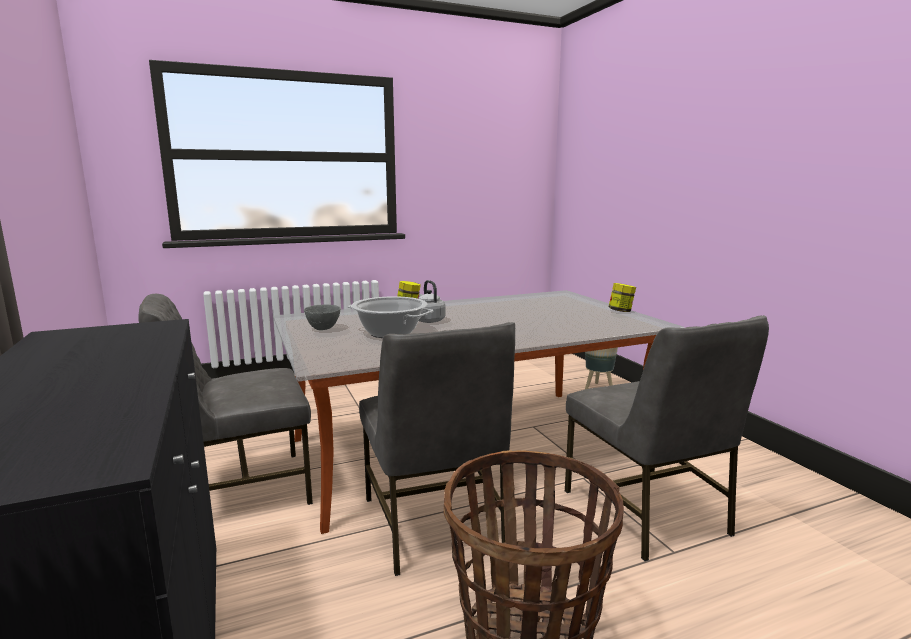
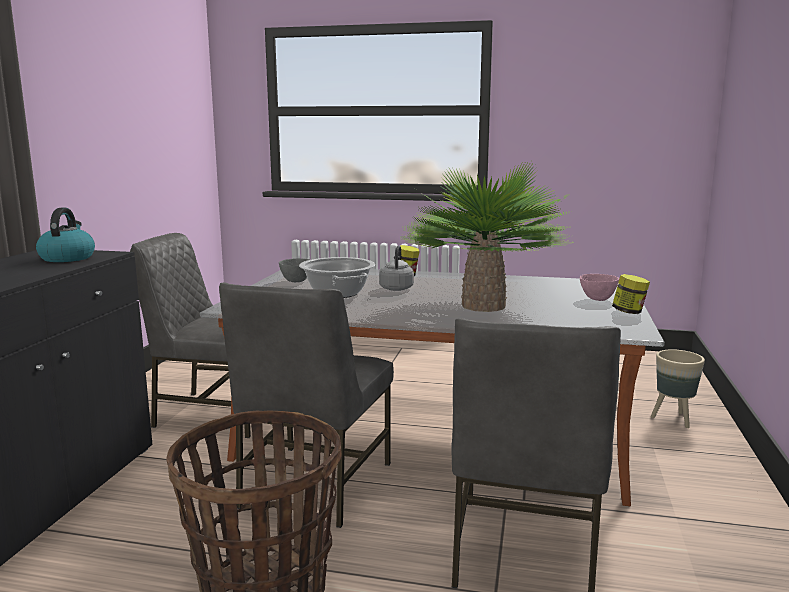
camera: 35 degrees right, 0 degrees up
(119, 338) = (67, 258): none -> kettle
(526, 323) = (483, 306): none -> potted plant
(583, 306) = (598, 299): none -> pink bowl

